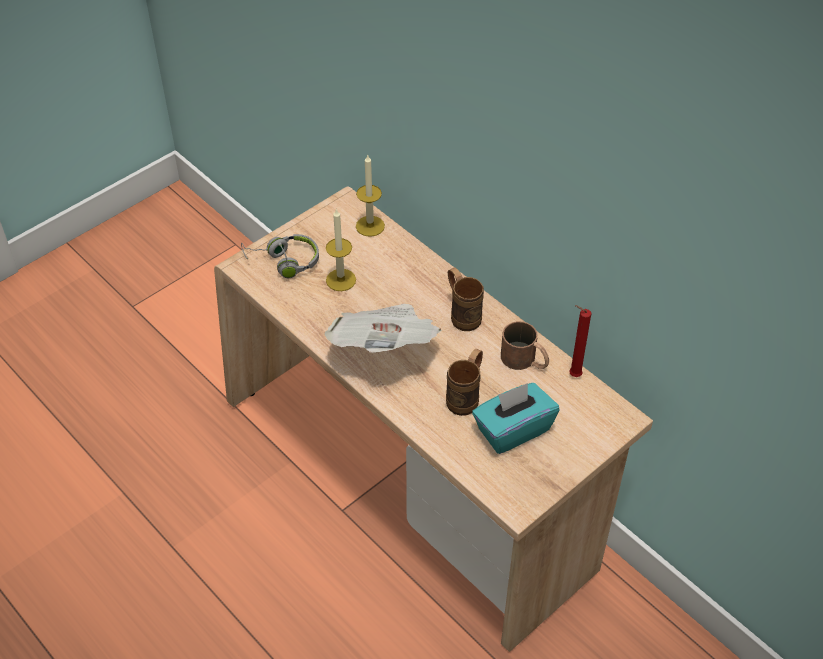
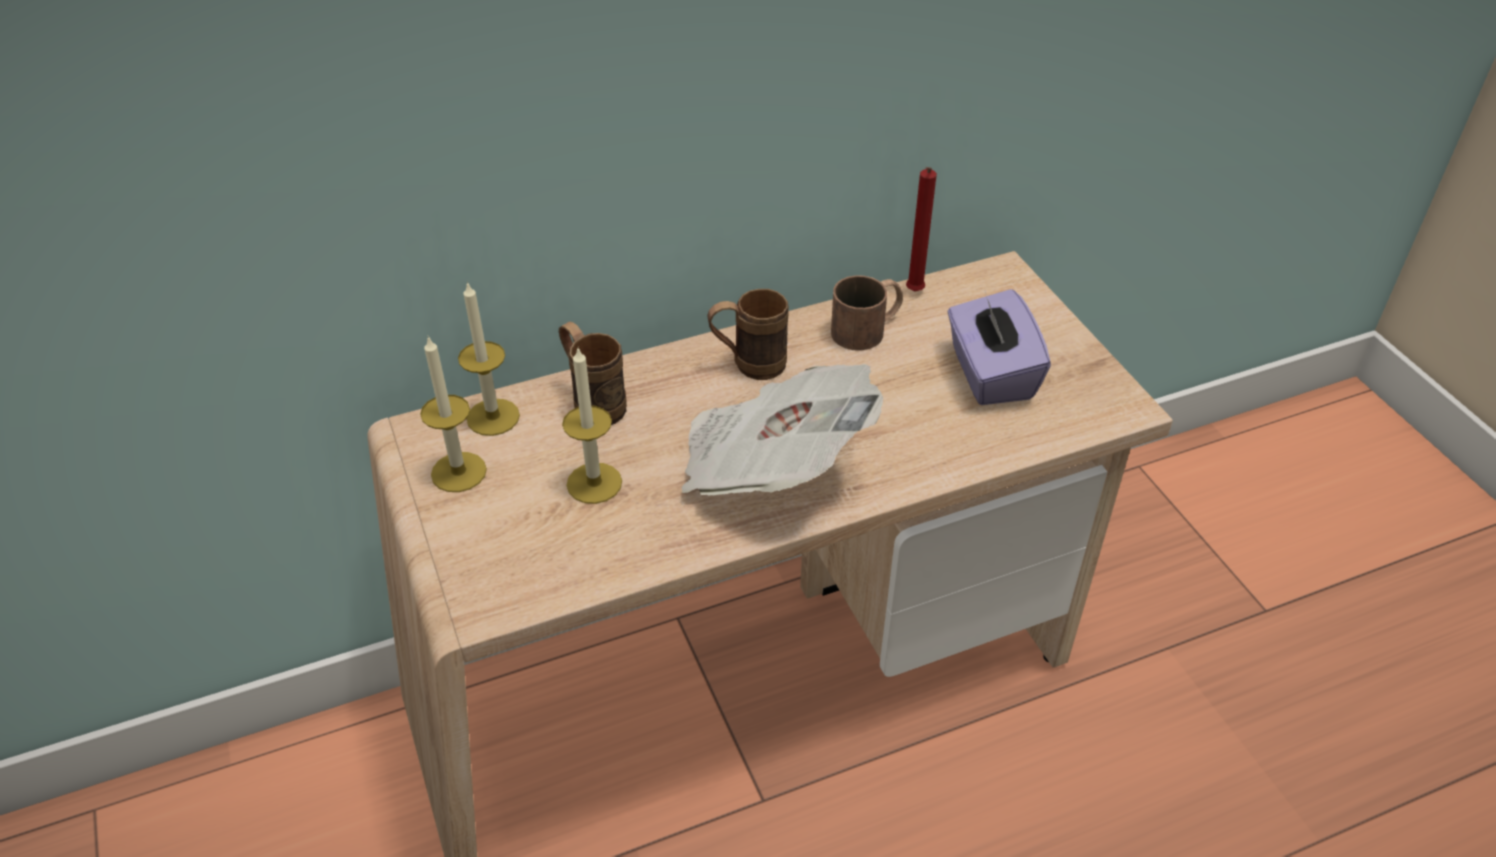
camera: 70 degrees left, 5 degrees down
(283, 262) = (502, 548): grey headphones -> none
(326, 228) = (458, 472): none -> candle
(466, 397) = (912, 403): brown mug -> brown mug (593, 402)
(513, 430) = (990, 374): turquoise tissue box -> purple tissue box

